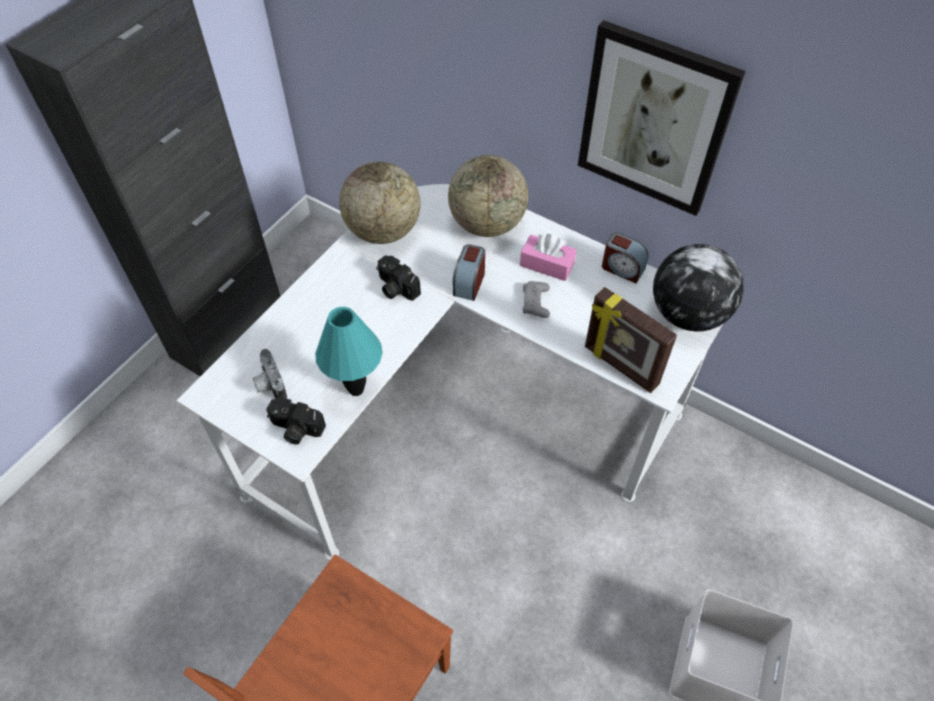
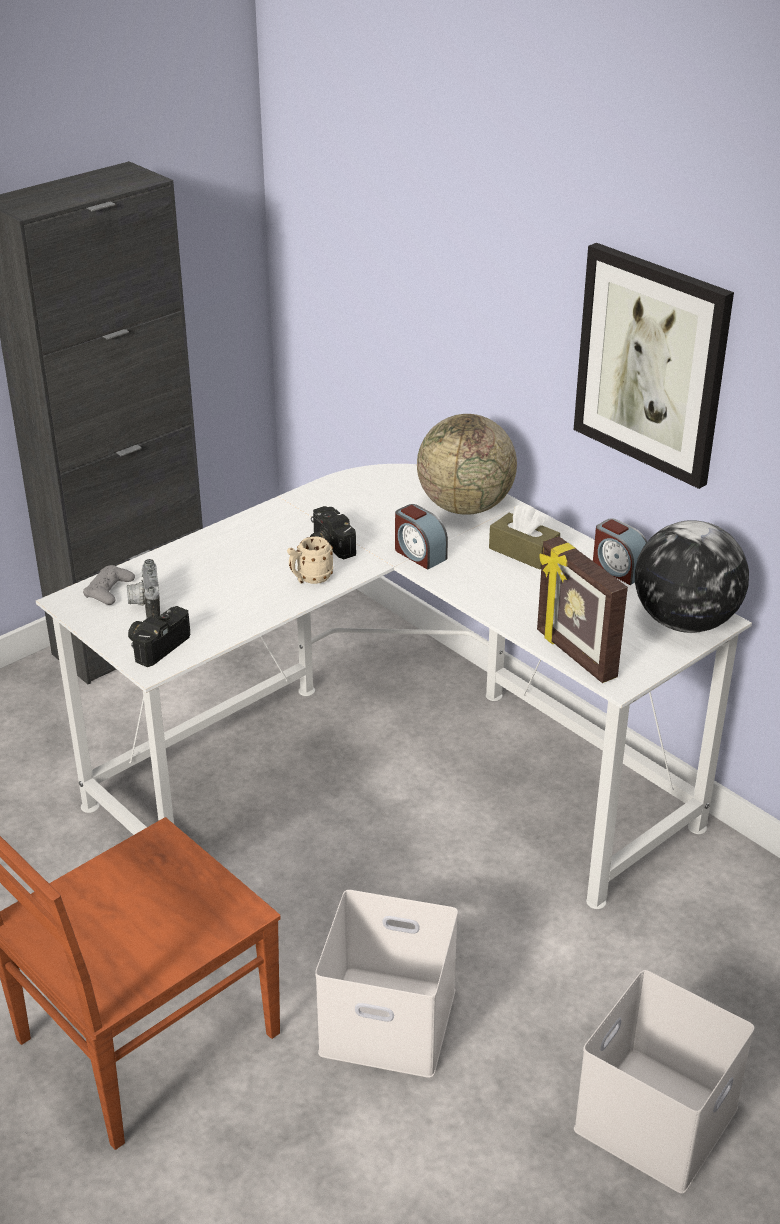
camera: 15 degrees right, 20 degrees down
(295, 429) = (157, 645): camera -> camera turned 90 degrees clockwise
(355, 389) = (242, 623): turquoise table lamp -> none
(383, 231) = (336, 495): globe -> none
(393, 328) = (310, 579): none -> beige mug
(469, 283) = (419, 554): alarm clock -> alarm clock turned 75 degrees counterclockwise
(522, 634) = (391, 1019): none -> white storage box
(536, 302) = (494, 583): grey game controller -> grey game controller (109, 590)
(547, 264) = (523, 552): pink tissue box -> brown tissue box

